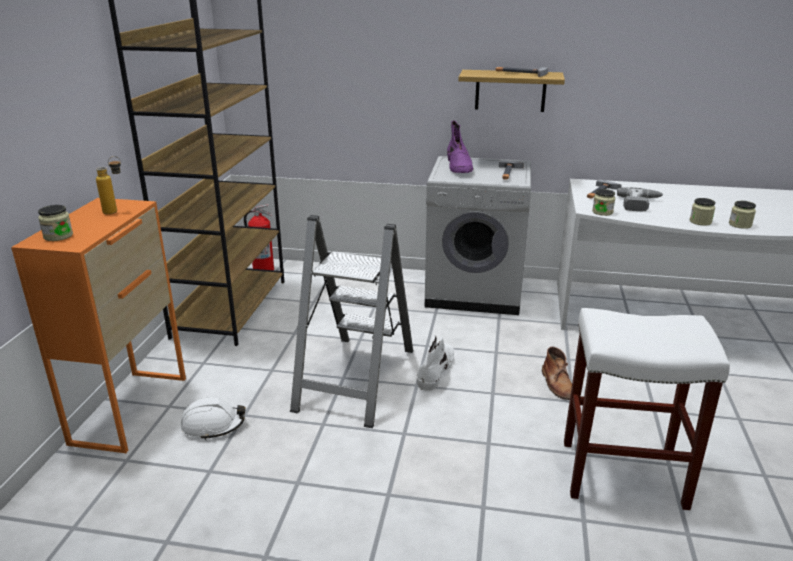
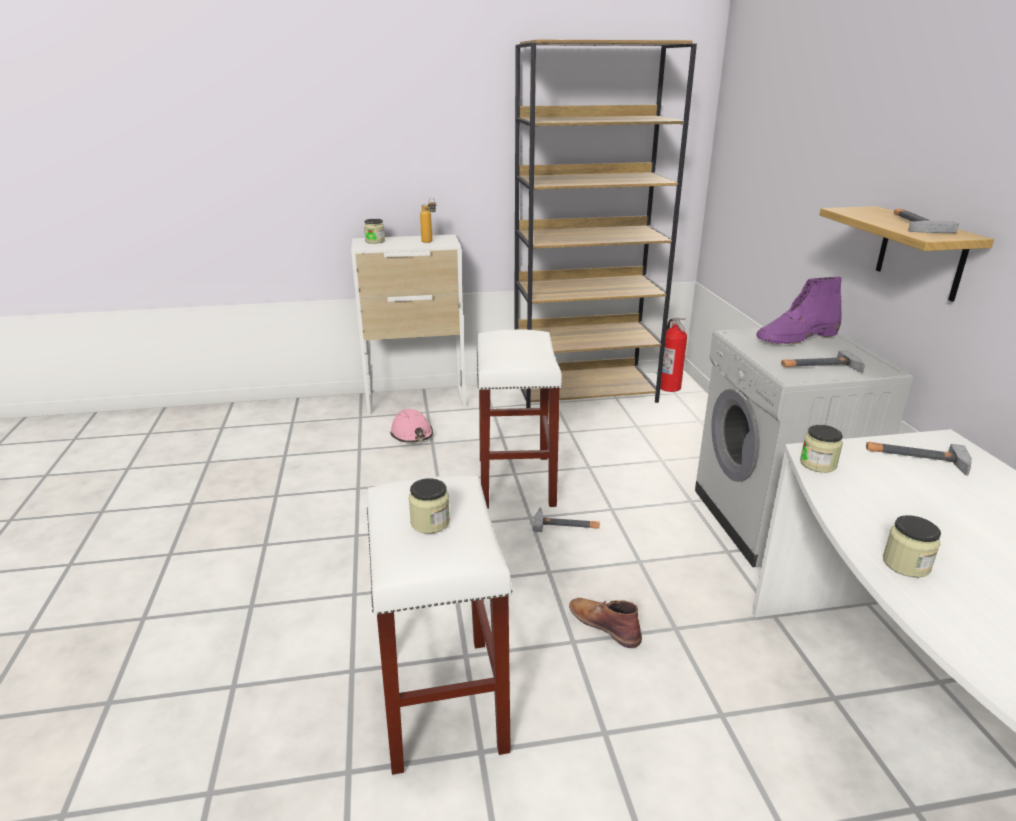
camera: 70 degrees right, 0 degrees up
(133, 408) = (417, 401): orange cabinet -> white cabinet
(213, 425) = (412, 435): white hard hat -> pink hard hat
(355, 380) = (515, 480): grey step ladder -> white stool
(436, 370) = (566, 524): white boot -> hammer
(557, 384) = (604, 624): brown boot -> brown boot turned 75 degrees clockwise
(641, 204) = (914, 498): power drill -> none
(740, 225) = (959, 618): jar -> jar (430, 522)

